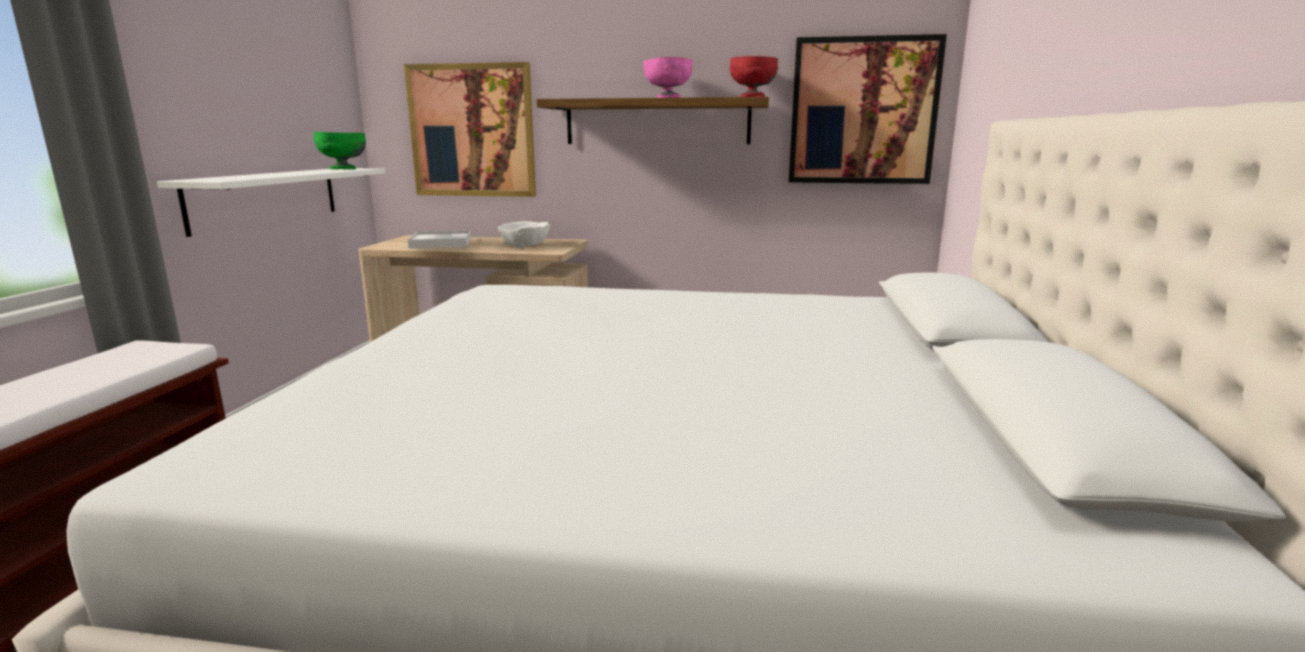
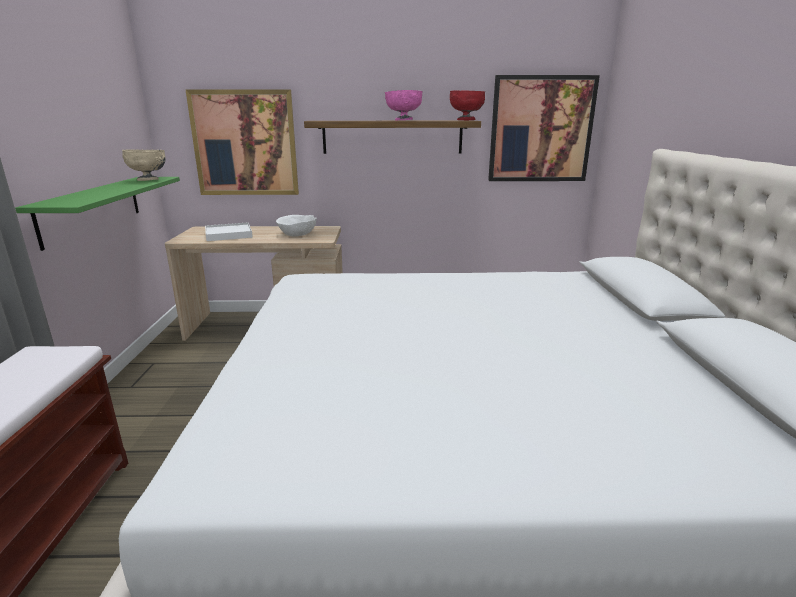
camera: 10 degrees left, 5 degrees up
(266, 198) = (92, 209): white shelf -> green shelf
(343, 169) = (148, 180): green bowl -> beige bowl

